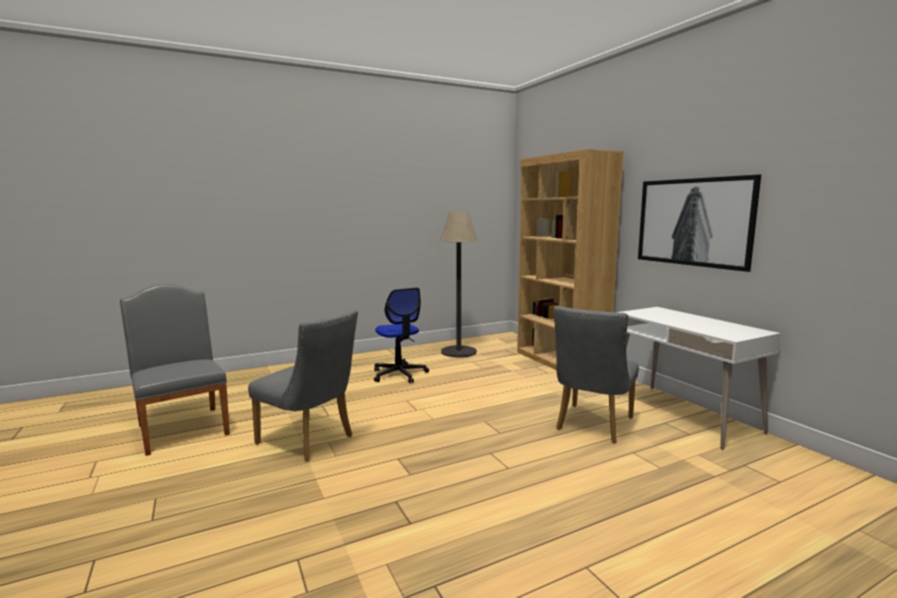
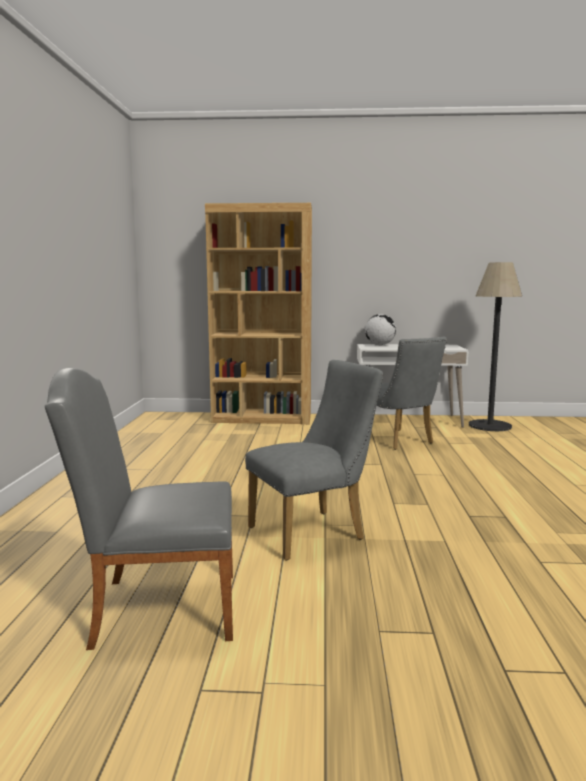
camera: 60 degrees left, 0 degrees up
(399, 374) = (183, 469): office chair -> none
(458, 352) = (163, 437): floor lamp -> floor lamp (489, 426)
(670, 312) = (379, 345): none -> globe
(692, 222) = (382, 271): picture -> none

